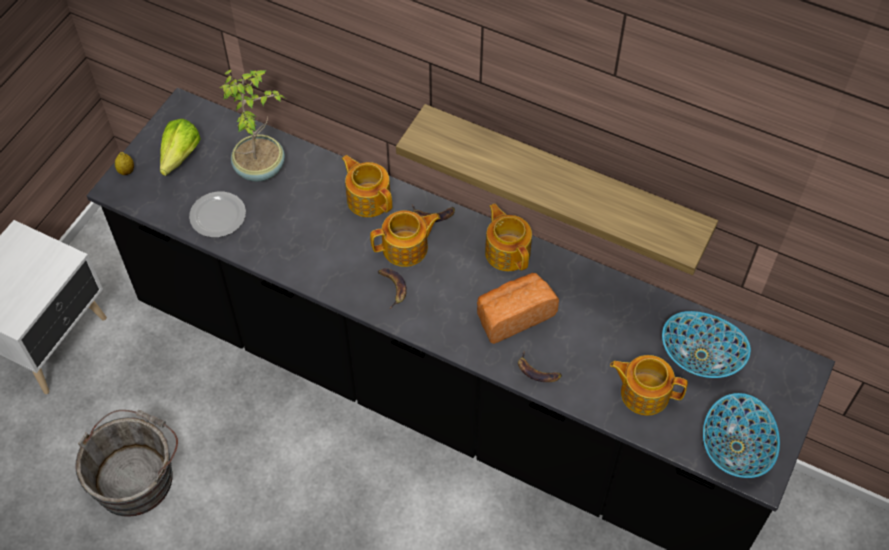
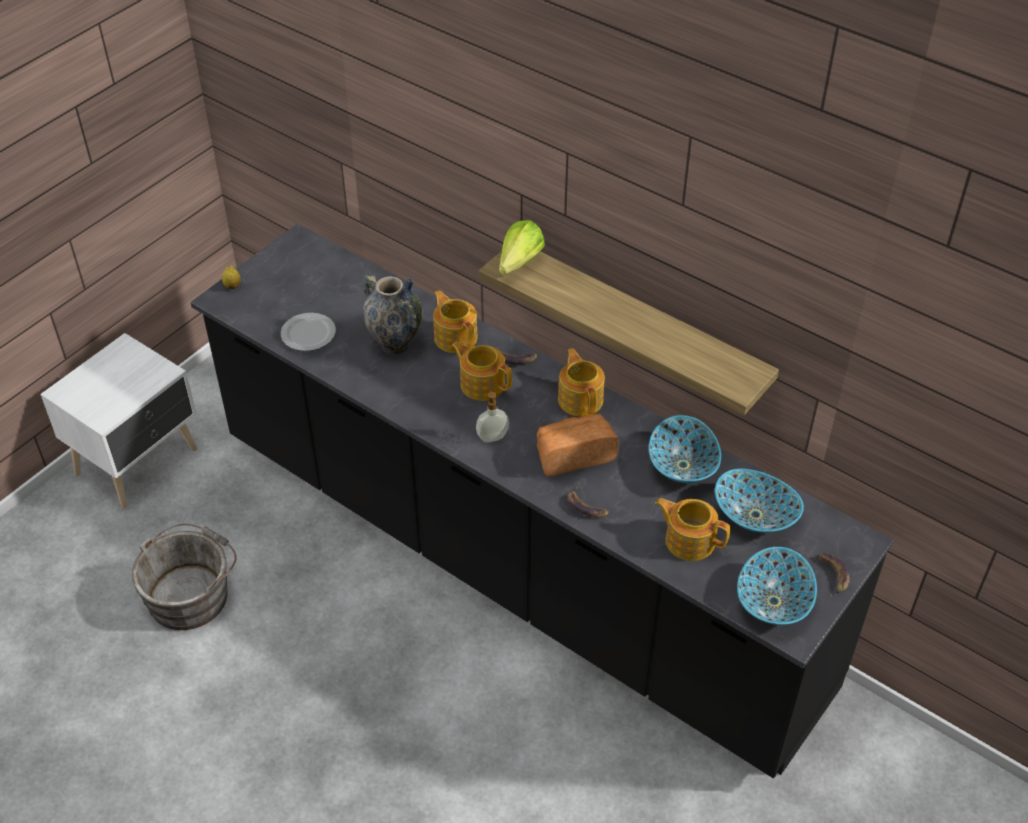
camera: 10 degrees right, 10 degrees down
(177, 161) = (282, 283): lettuce -> lettuce (515, 266)
(261, 167) = (359, 298): potted plant -> none
(309, 215) = (395, 344): none -> vase
(392, 287) = (460, 415): banana -> banana (832, 574)
(406, 248) = (482, 383): teapot -> teapot turned 135 degrees counterclockwise
(430, 308) = (493, 438): none -> soap dispenser
(620, 312) = (682, 466): none -> bowl

